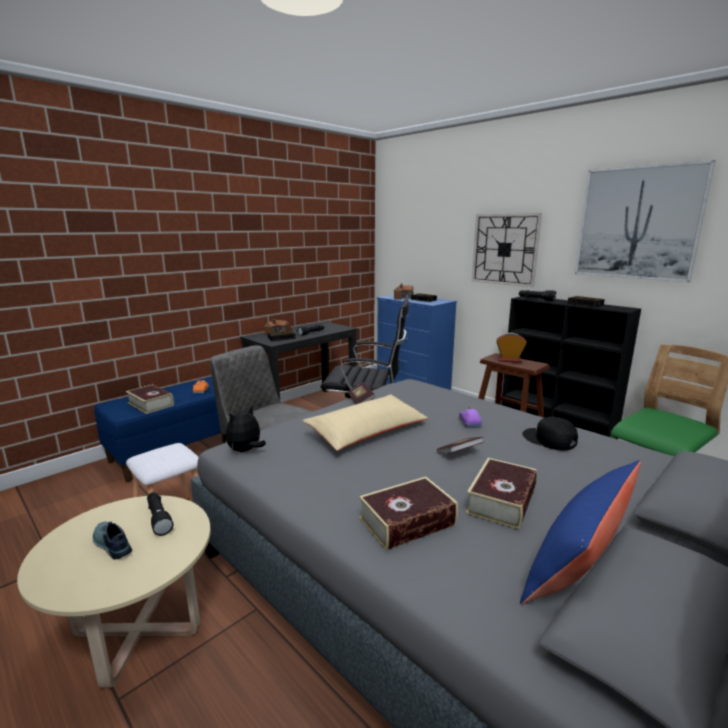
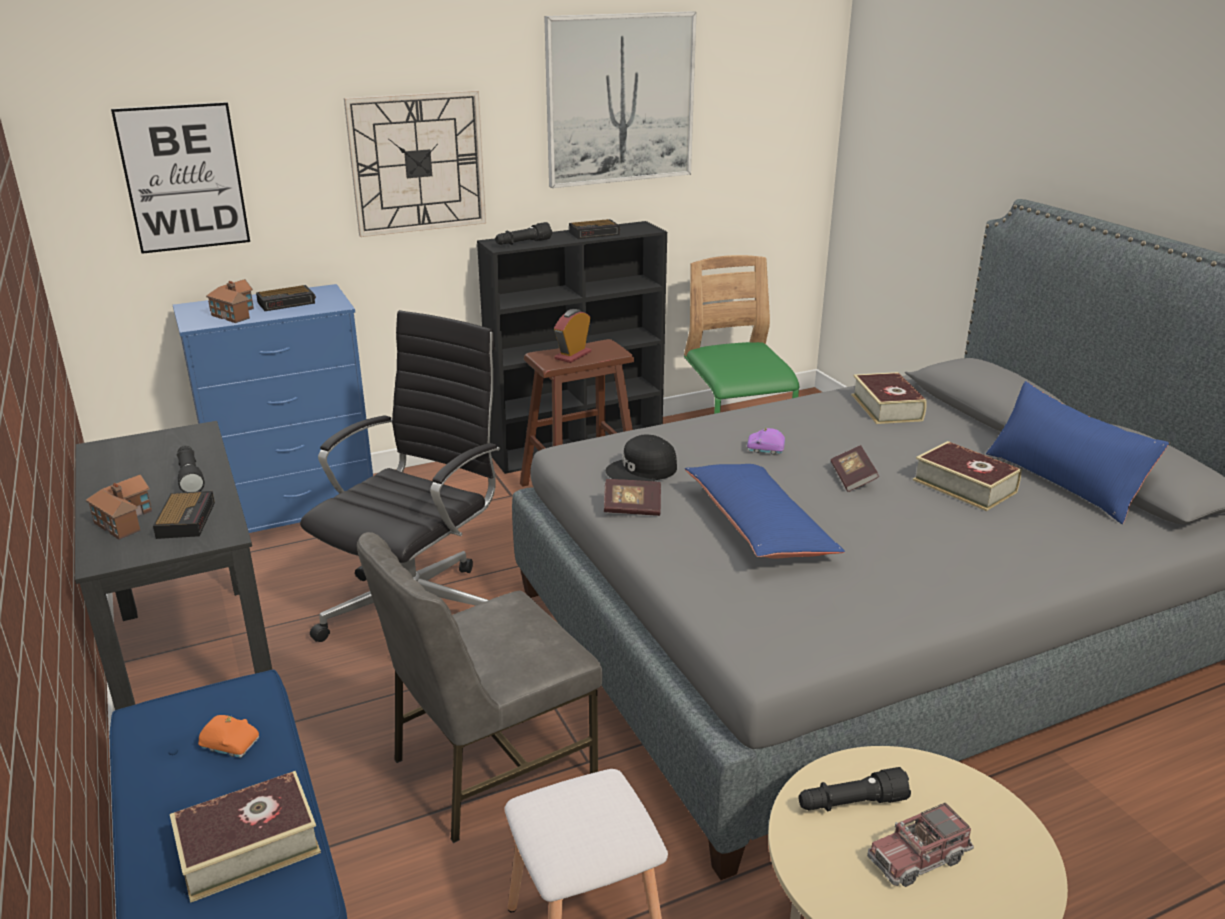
camera: 70 degrees left, 10 degrees up
(111, 545) = (918, 857): shoe -> toy truck
(245, 451) = (782, 642): plush toy -> none
(367, 432) = (758, 527): beige pillow -> blue pillow
(407, 521) = (1000, 546): book -> book (886, 407)
(416, 244) = (183, 178): none -> picture
(549, 439) = (832, 420): black cap -> black cap (642, 470)

